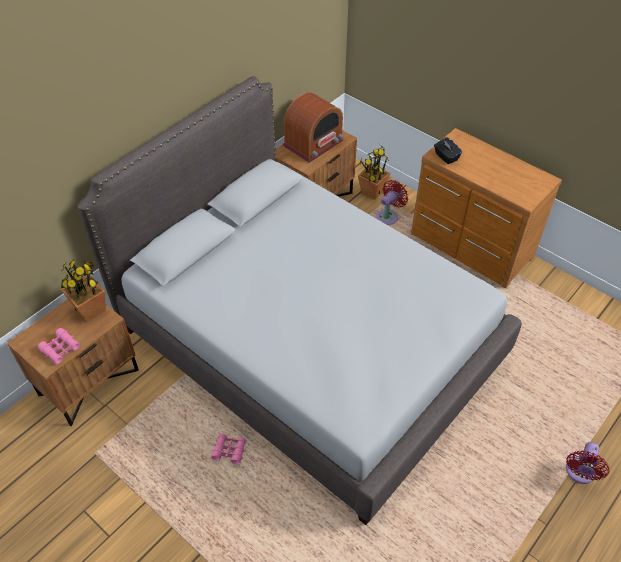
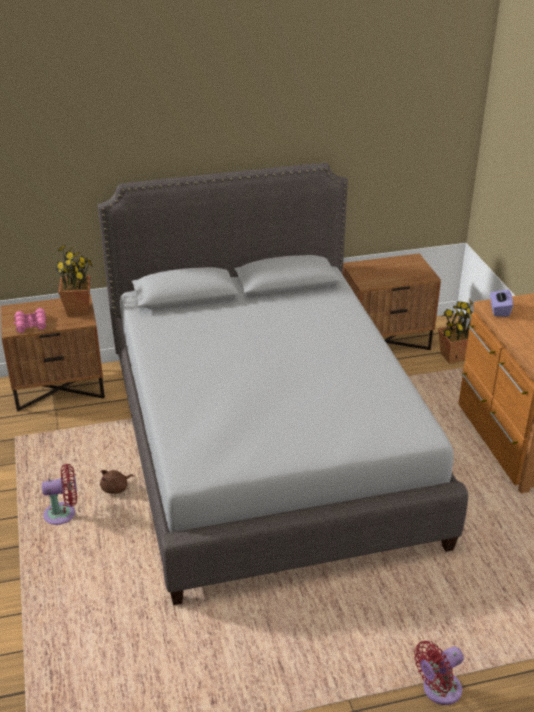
camera: 35 degrees right, 15 degrees down
(229, 451) = (116, 488): pink binoculars -> brown plush toy
(313, 143) = (392, 269): radio -> none
(388, 216) = (450, 382): red fan -> red fan (63, 514)
(446, 157) = (499, 310): black tissue box -> purple tissue box

